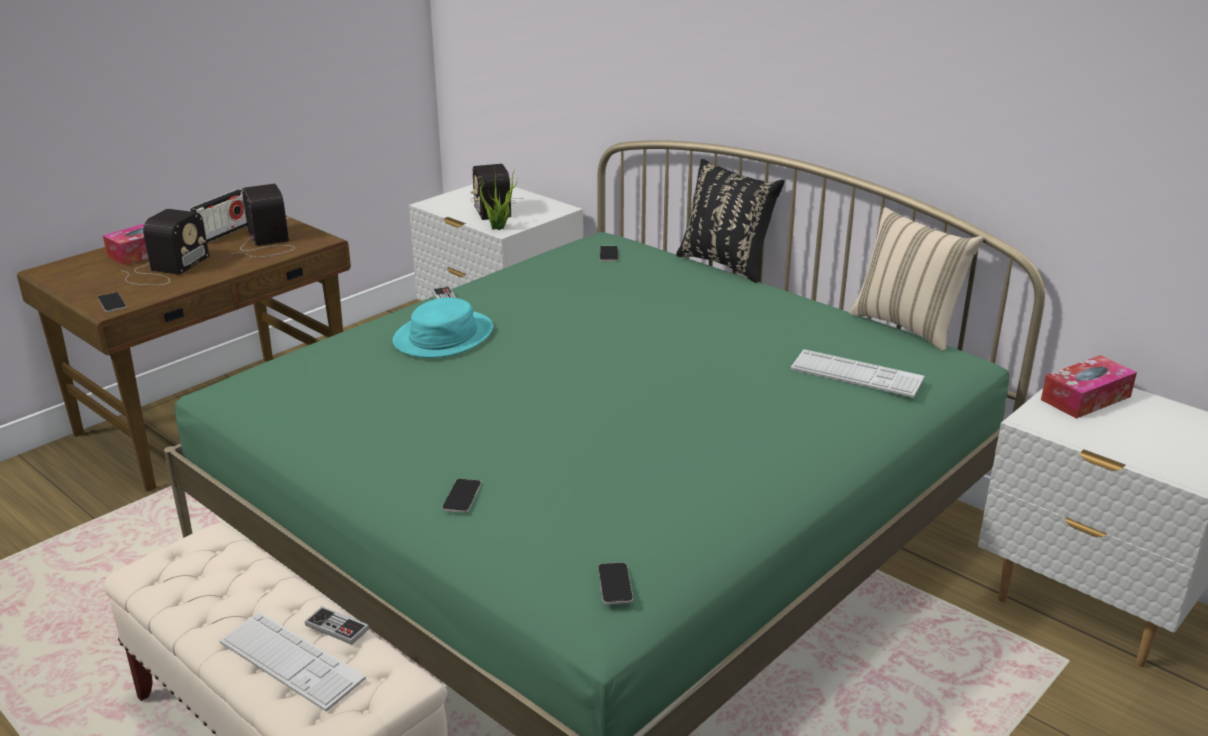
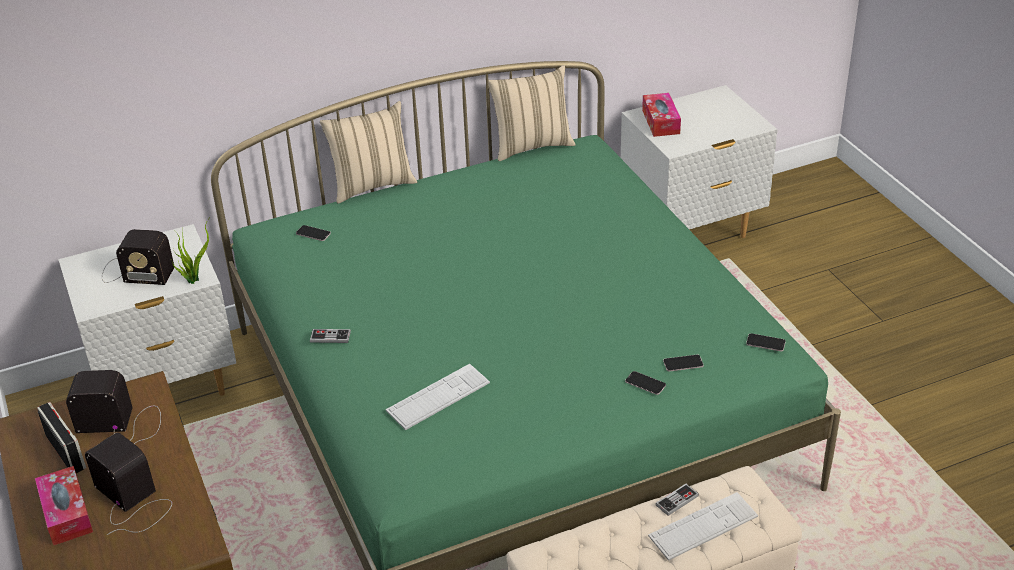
camera: 65 degrees left, 10 degrees up
(112, 303) = (189, 544): phone -> phone (683, 363)
(443, 336) = (403, 350): turquoise hat -> none
(727, 263) = (372, 185): black pillow -> beige pillow
(856, 374) = (589, 186): keyboard -> keyboard (438, 397)

